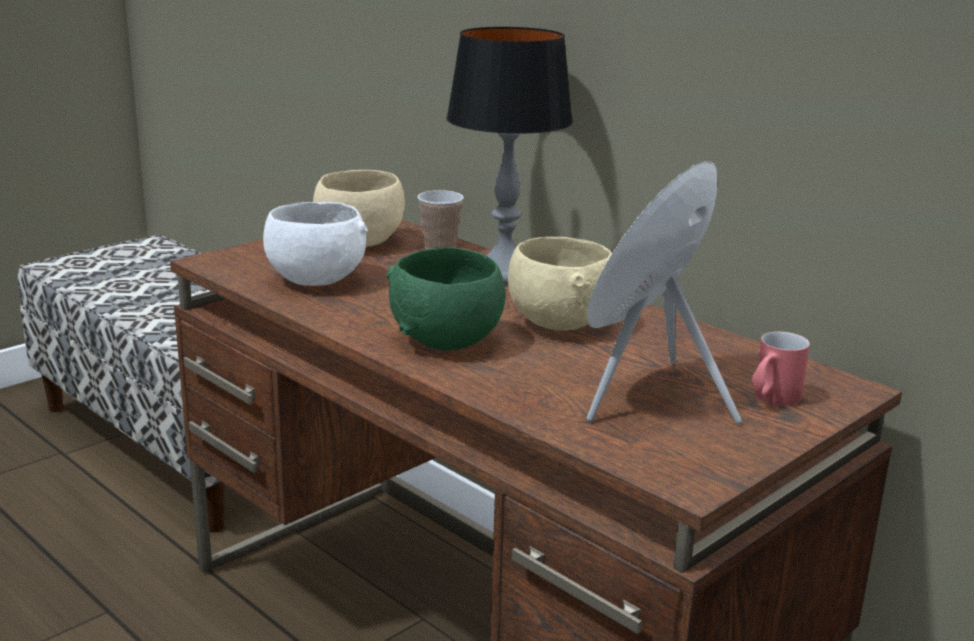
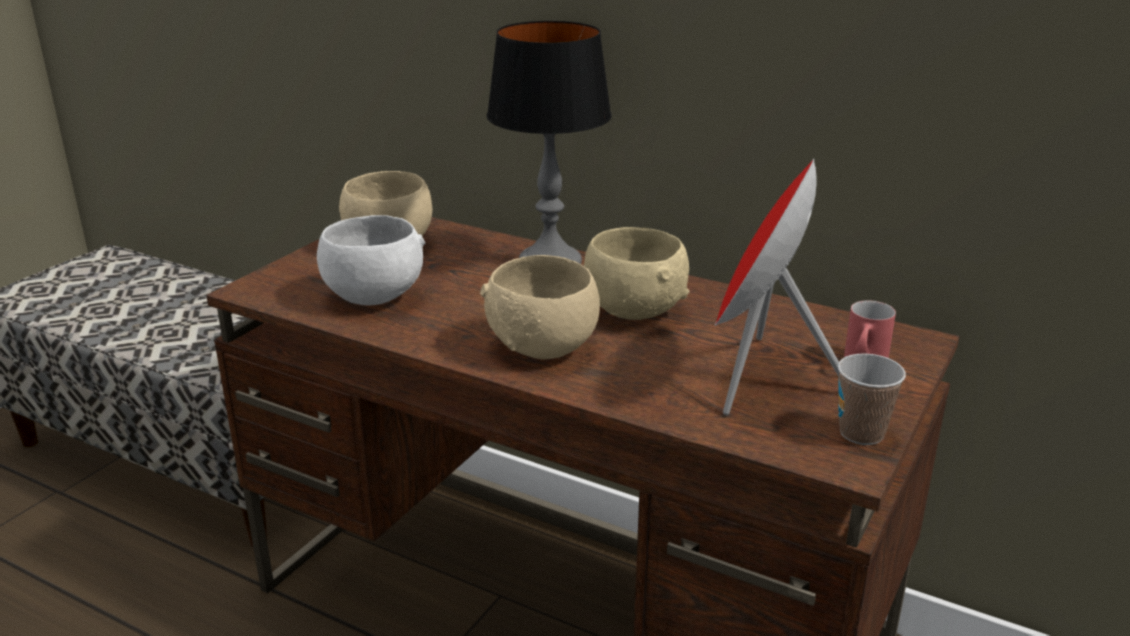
camera: 15 degrees left, 5 degrees up
(440, 247) = (471, 241): cup -> cup (861, 433)
(448, 341) = (545, 347): green bowl -> beige bowl

